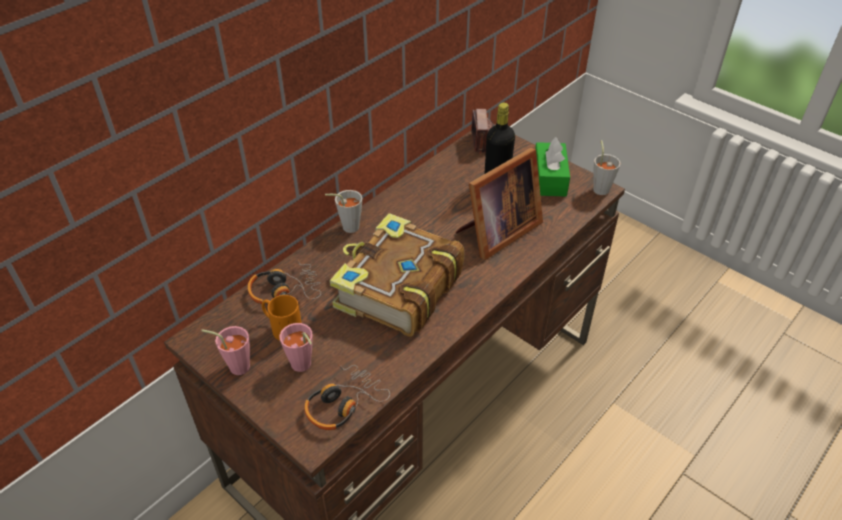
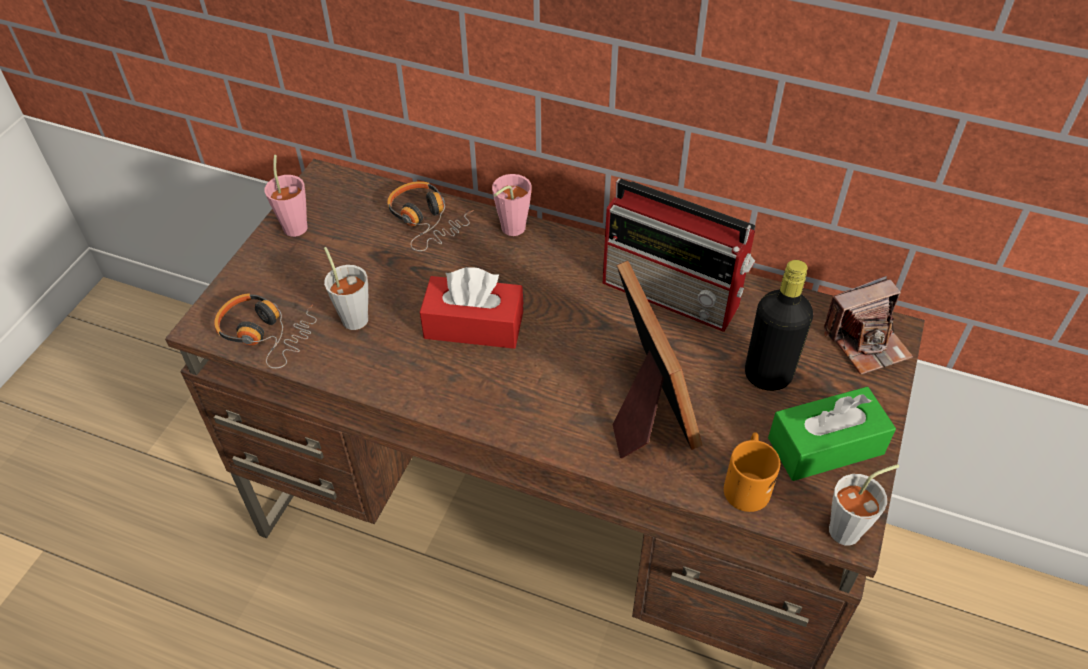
camera: 70 degrees right, 5 degrees up
(282, 328) = (365, 240): orange mug -> orange mug (746, 482)
(303, 367) = (311, 280): pink cup -> pink cup (509, 230)
(346, 227) = (567, 238): grey cup -> grey cup (353, 315)
(397, 289) = (474, 325): book -> red tissue box
(420, 197) = (674, 294): none -> radio
(496, 233) = (645, 406): picture frame -> picture frame turned 135 degrees counterclockwise

